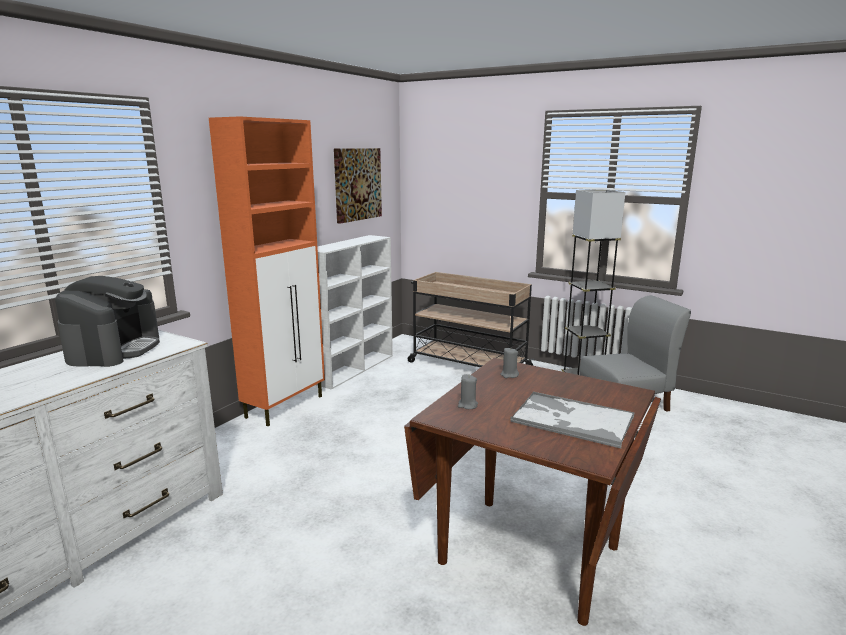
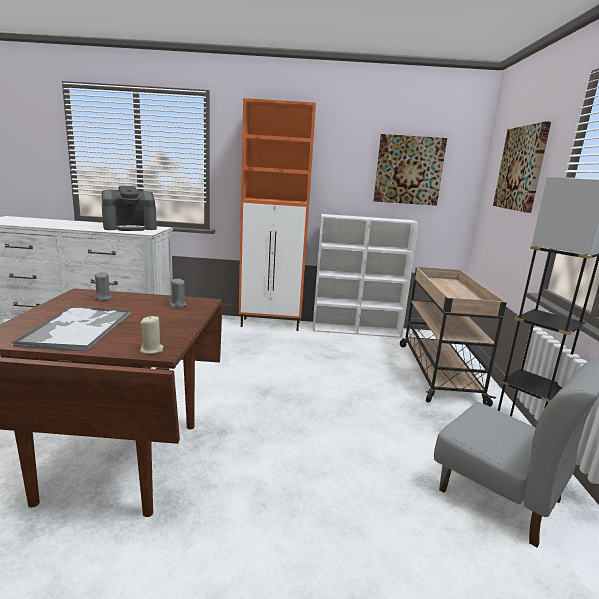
camera: 60 degrees right, 0 degrees up
(472, 176) = (521, 168): none -> picture
(630, 394) = (152, 350): none -> beige candle

